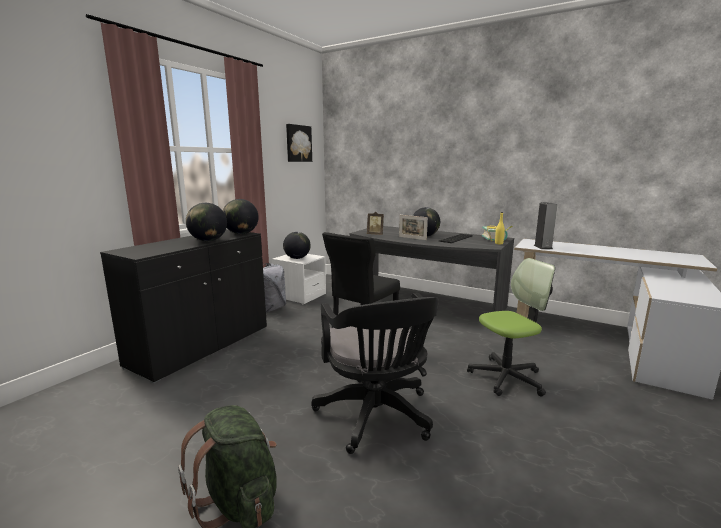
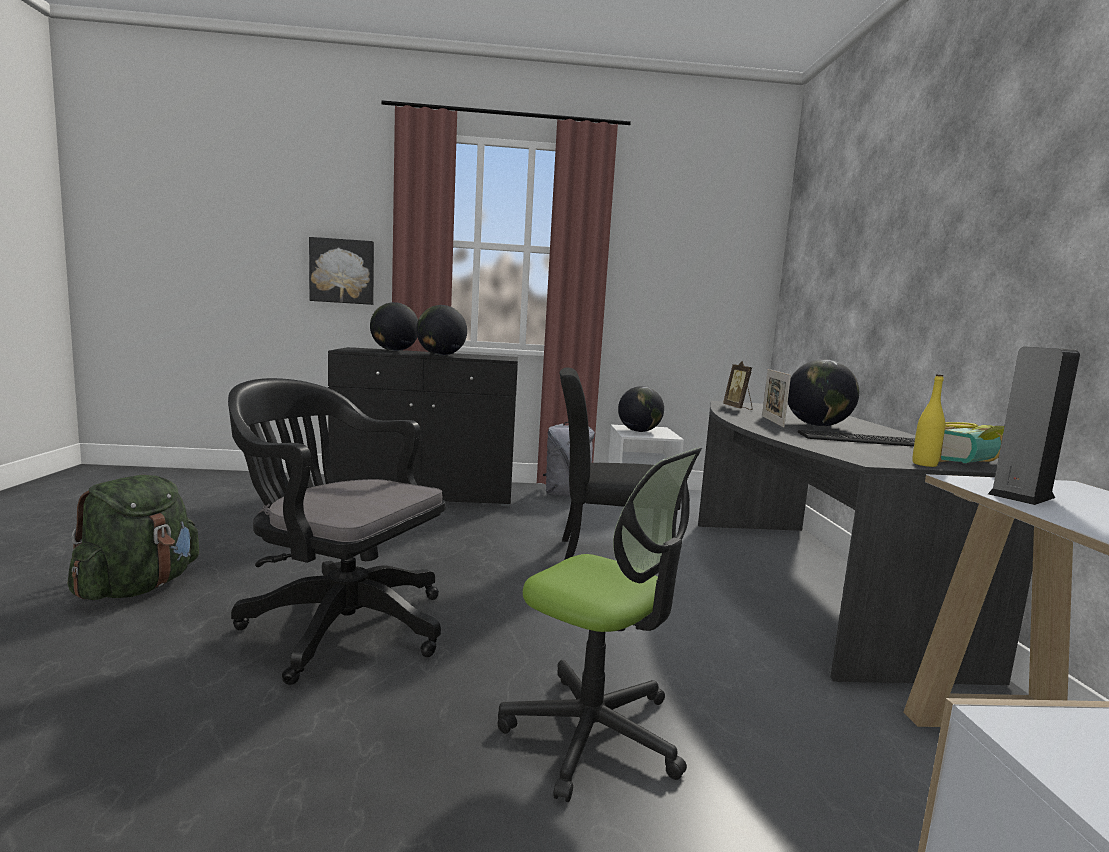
camera: 55 degrees right, 5 degrees down
(241, 233) = (500, 358): globe -> globe (394, 351)
(298, 143) = (710, 246): picture -> picture (342, 271)
(376, 417) = (338, 624): black office chair -> black office chair turned 75 degrees clockwise

